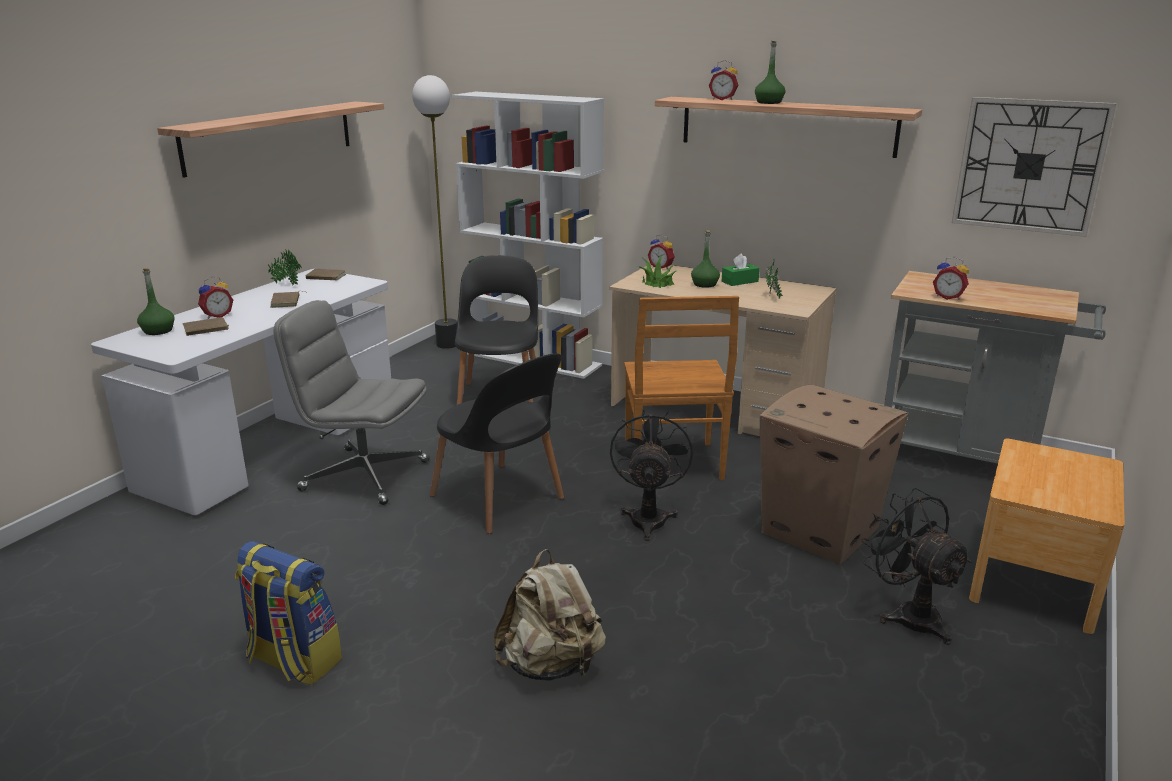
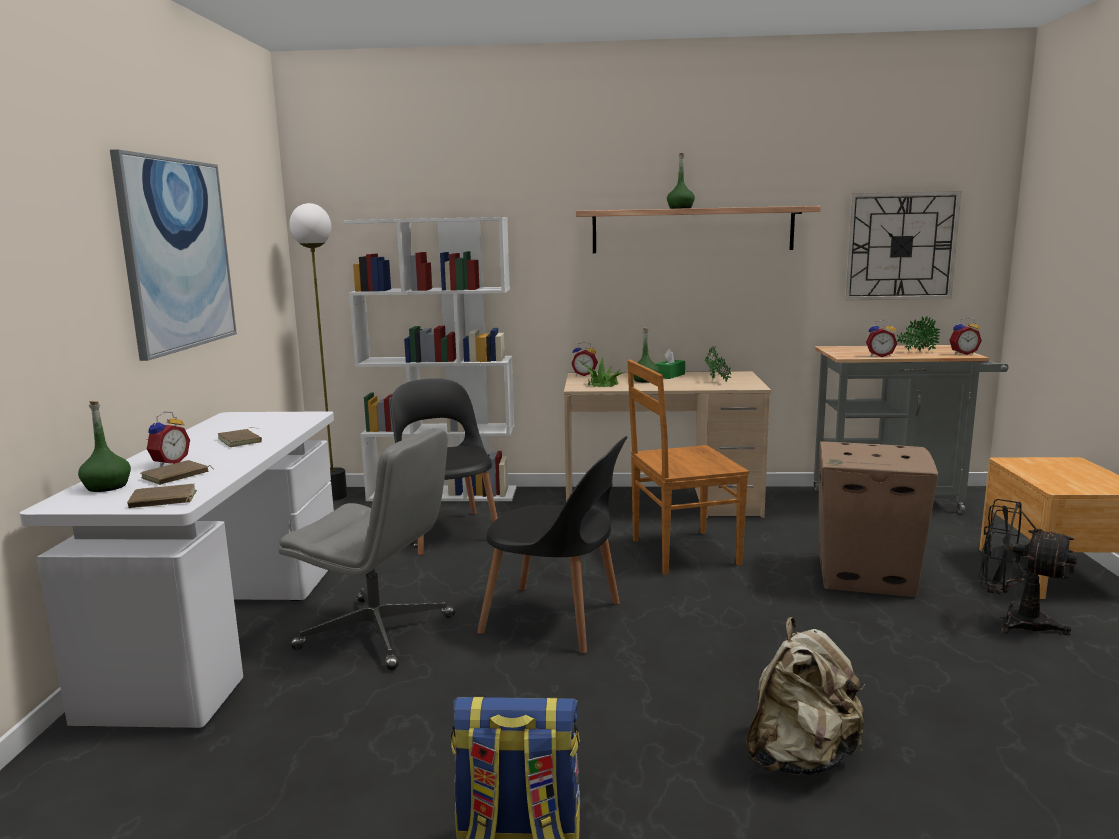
camera: 25 degrees left, 10 degrees down
(270, 136) = (177, 254): shelf -> picture
(286, 284) = (213, 427): potted plant -> potted plant (916, 352)
(325, 277) = (252, 417): brown book -> brown book (162, 500)
(363, 476) = (378, 633): grey office chair -> grey office chair turned 150 degrees counterclockwise
(648, 517) = (716, 600): black fan -> none
(673, 464) = (681, 552): brown chair -> brown chair turned 105 degrees clockwise
(723, 99) = (633, 209): alarm clock -> alarm clock (962, 353)

